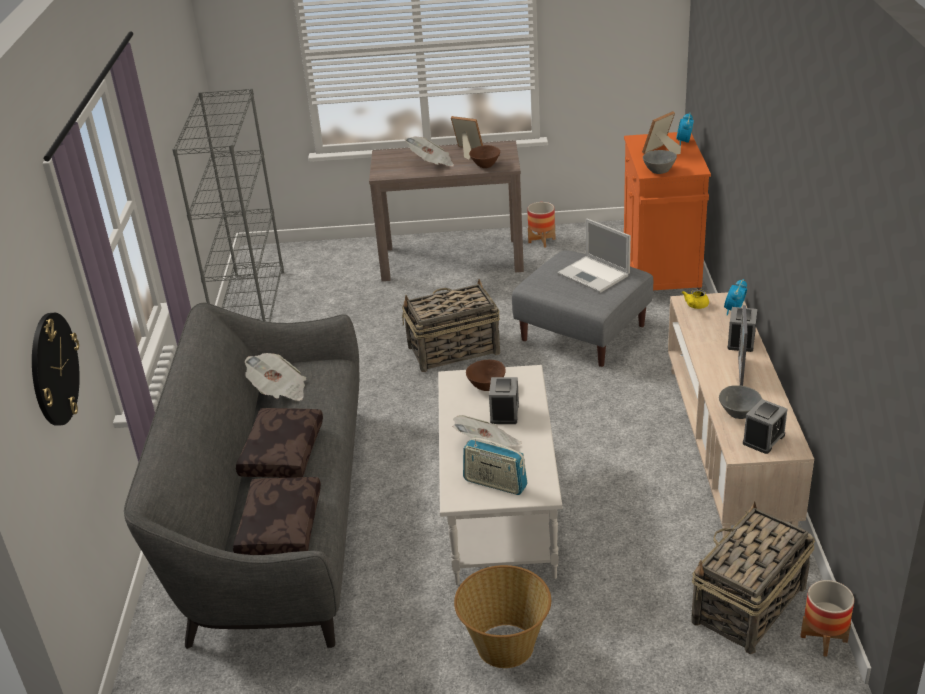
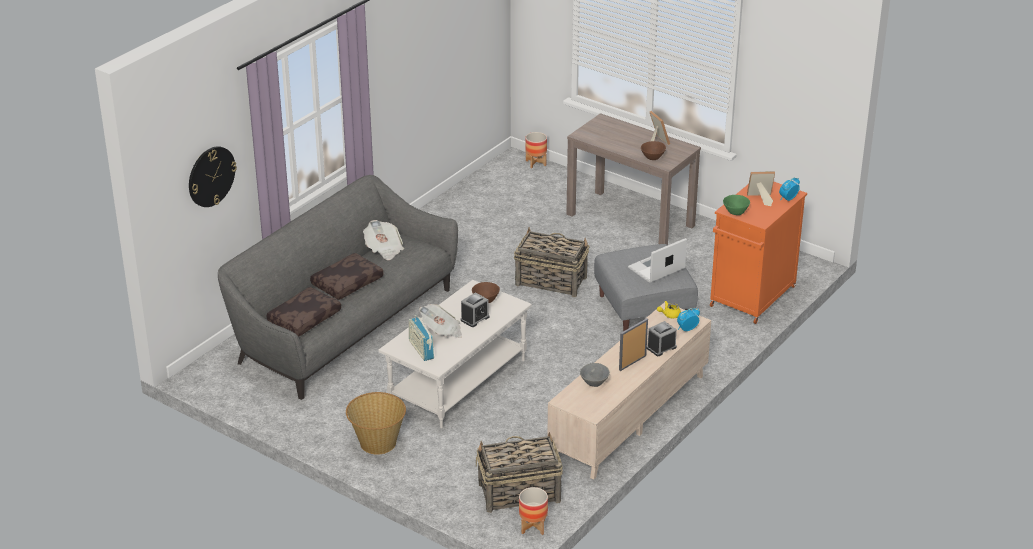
camera: 35 degrees right, 0 degrees up
(251, 306) = (468, 194): grey bookcase -> none
(431, 163) = (621, 140): newspaper -> none
(541, 241) = (707, 235): planter -> planter (536, 163)
(594, 275) = (655, 269): laptop -> laptop turned 60 degrees clockwise
(658, 170) = (735, 211): grey bowl -> green bowl
(763, 439) = (586, 401): alarm clock -> none

